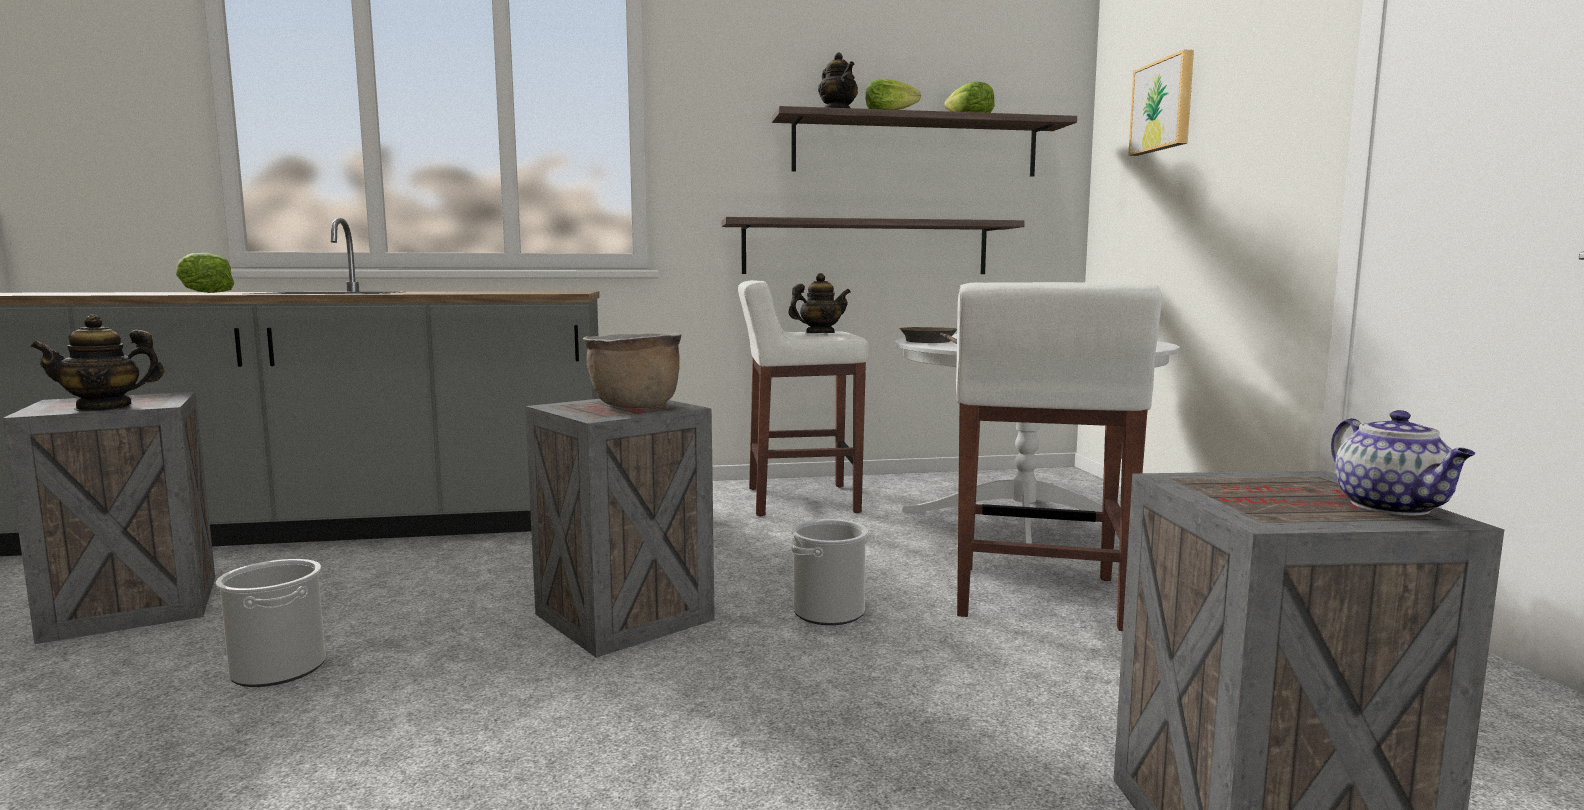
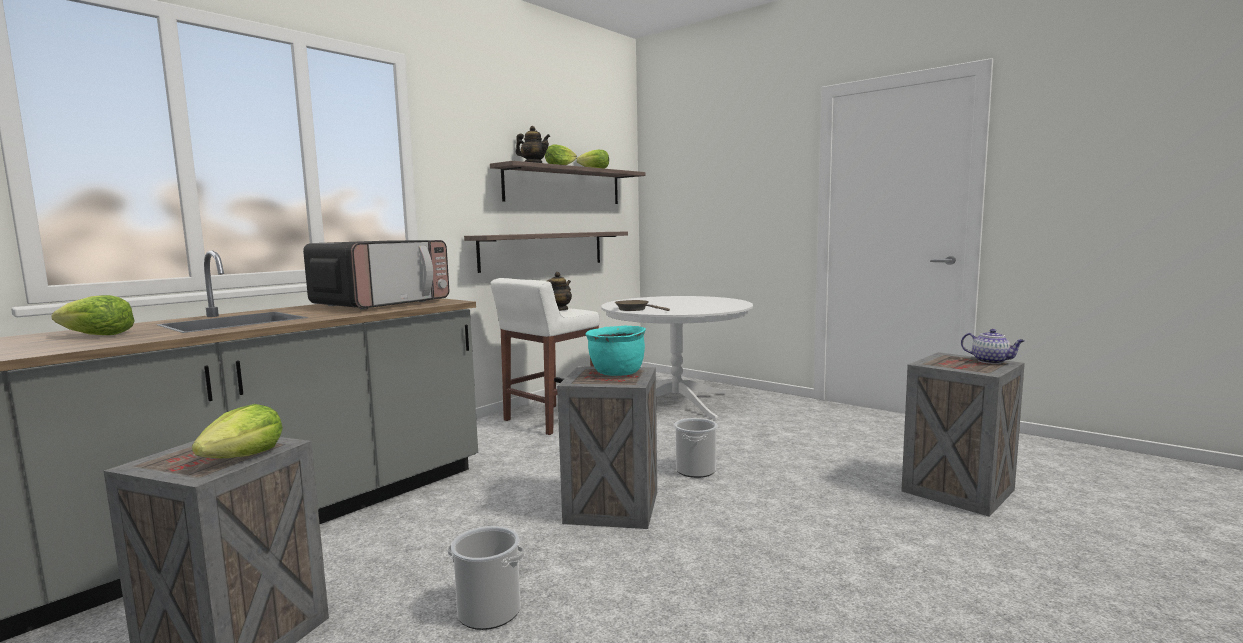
camera: 40 degrees left, 0 degrees up
(104, 407) = (244, 457): teapot -> lettuce
(510, 292) = (382, 303): none -> microwave
(634, 406) = (617, 374): brown cooking pot -> turquoise cooking pot
(1037, 598) = (756, 437): white stool -> none
(1164, 105) = (697, 172): picture -> none

